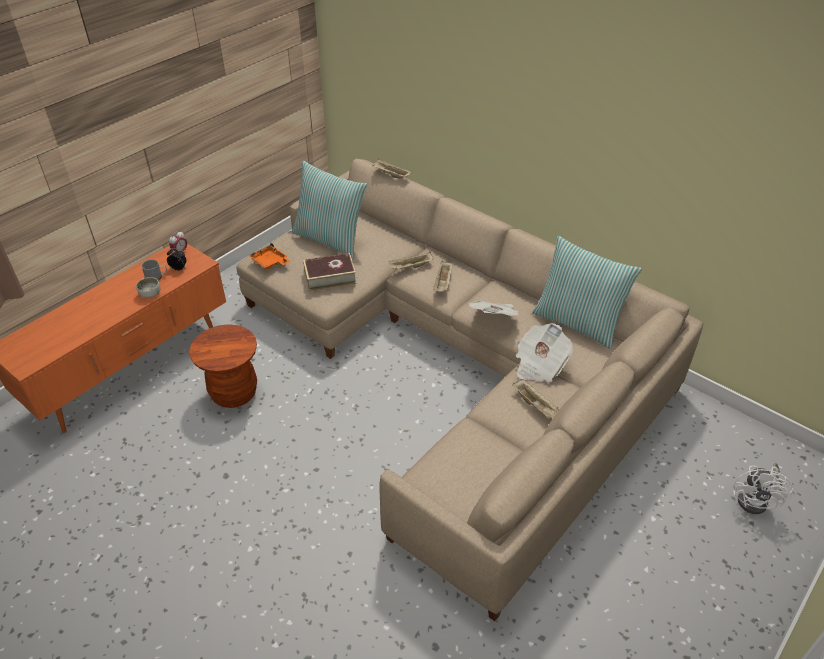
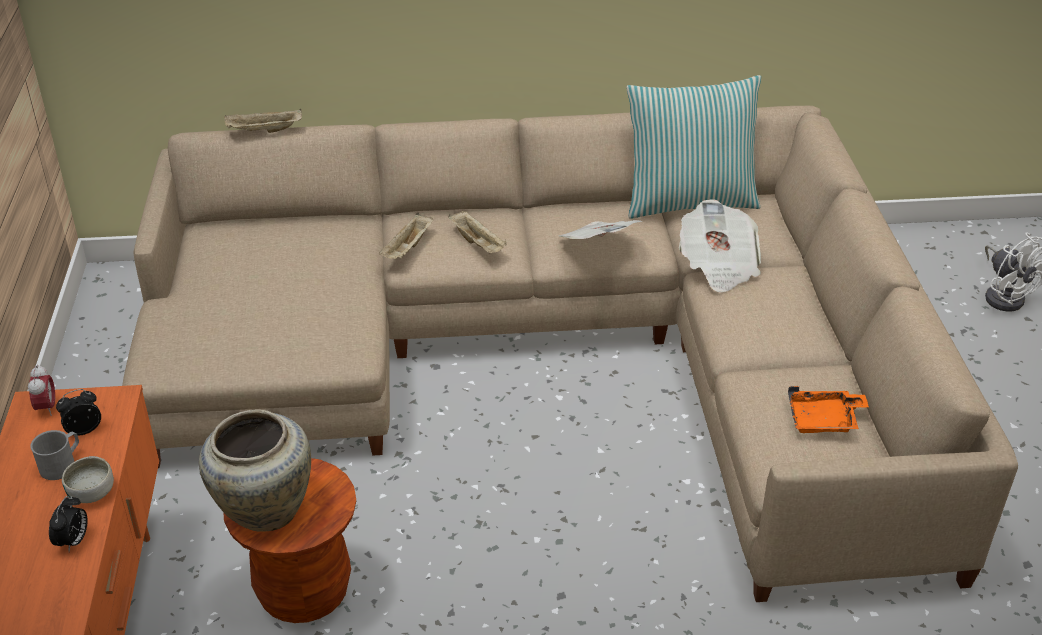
camera: 45 degrees left, 5 degrees down
(122, 308) = (73, 541): none -> alarm clock
(211, 342) = (263, 508): none -> beige vase
(270, 262) = (186, 355): orange tray -> orange tray (824, 420)
(330, 239) = (238, 275): pillow -> none
(330, 277) = (314, 321): book -> none
(534, 405) = (775, 309): beige tray -> none

